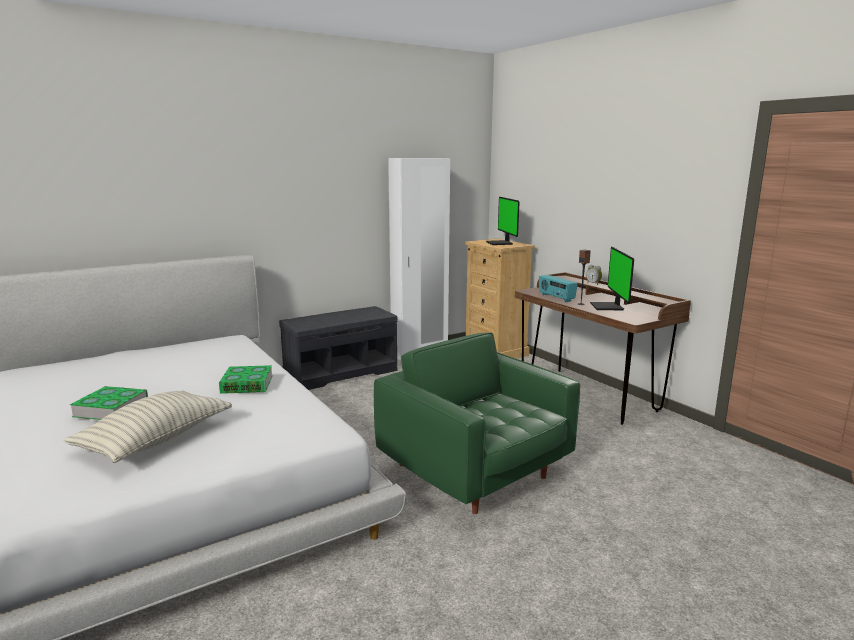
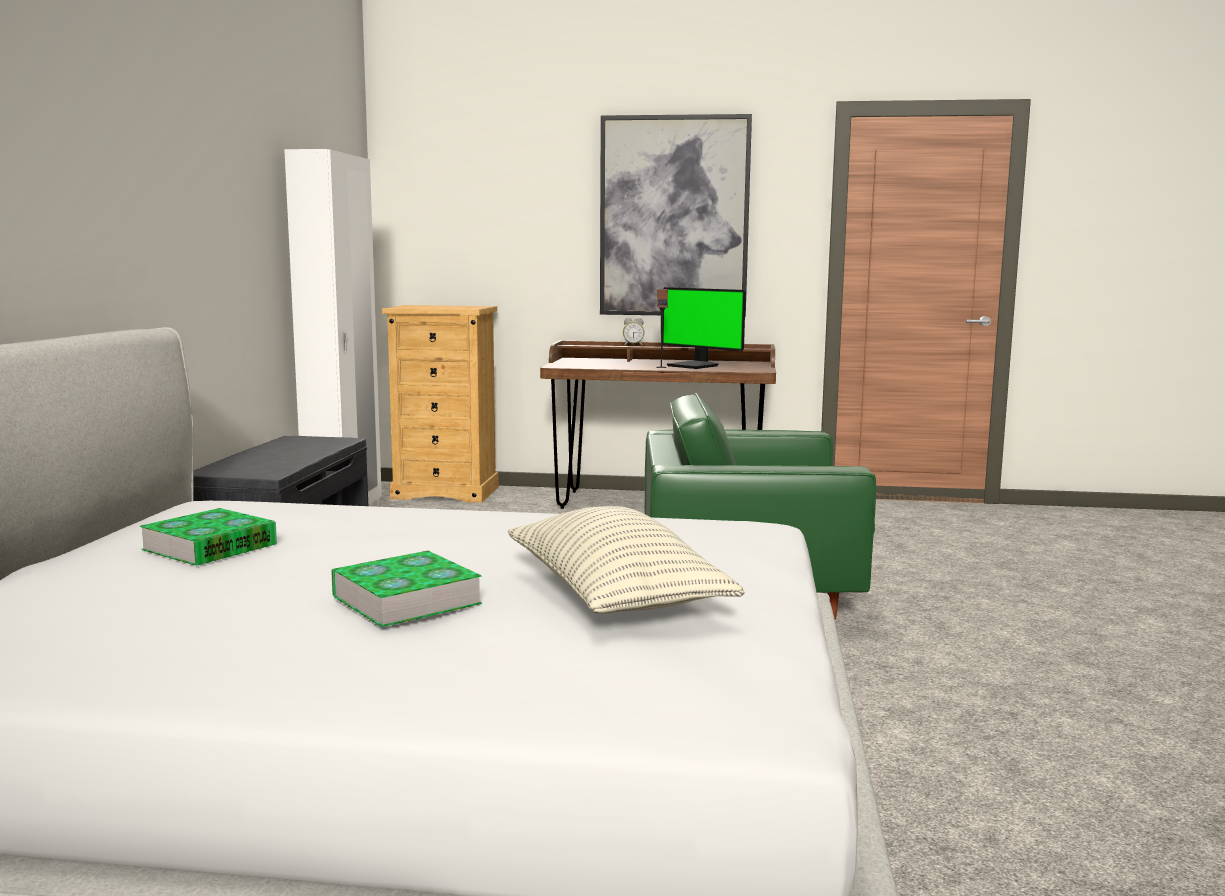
camera: 50 degrees left, 5 degrees down
(247, 384) = (486, 527): book -> book (210, 547)
(500, 243) = (444, 307): monitor -> none
(556, 298) = (615, 366): radio -> none
(634, 195) = (674, 217): none -> picture

